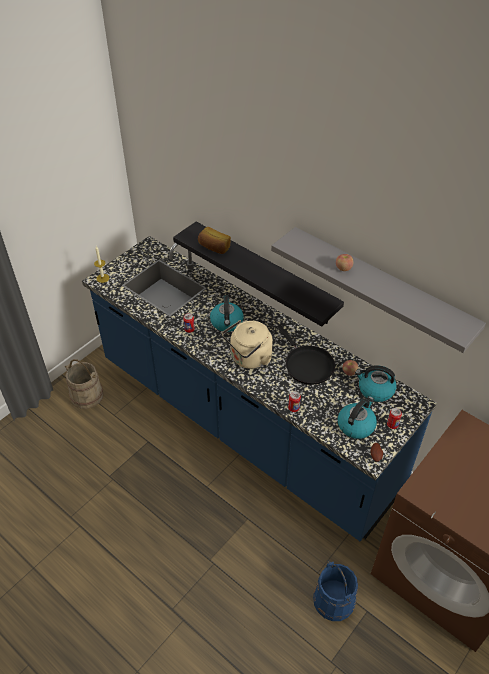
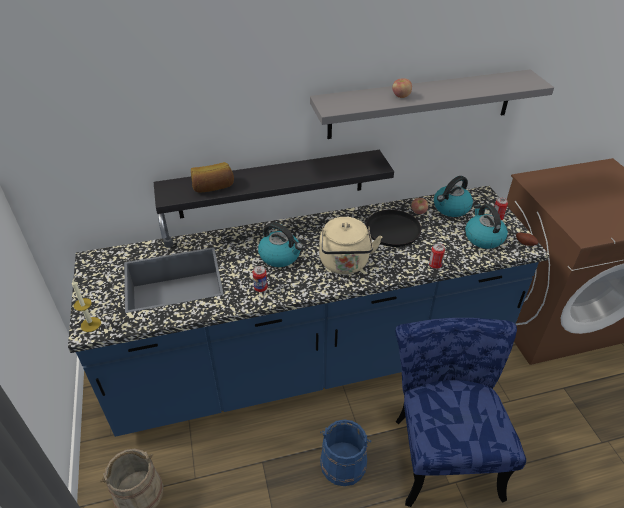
camera: 55 degrees left, 5 degrees down
(236, 542) = (442, 448): none -> blue chair
(333, 600) = (542, 405): blue bucket -> blue bucket (343, 464)

